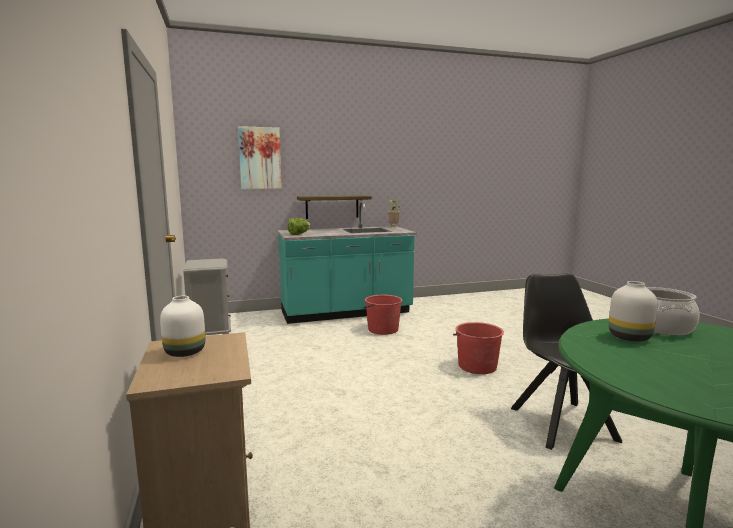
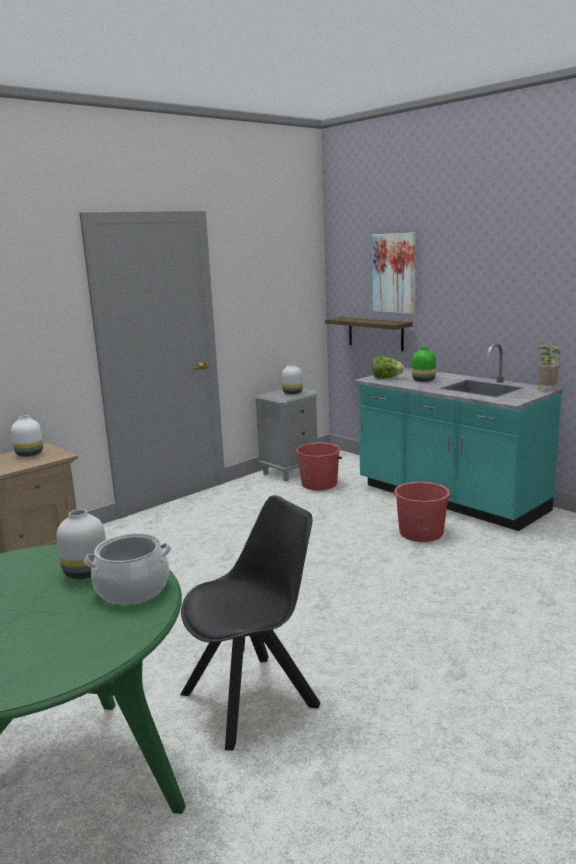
camera: 65 degrees right, 5 degrees up
(209, 262) = (292, 393): none -> white vase
(324, 232) = (424, 380): none -> green vase
(332, 207) = (474, 344): shelf -> shelf (375, 333)
(477, 366) = (370, 615): red bucket -> red bucket (319, 484)

